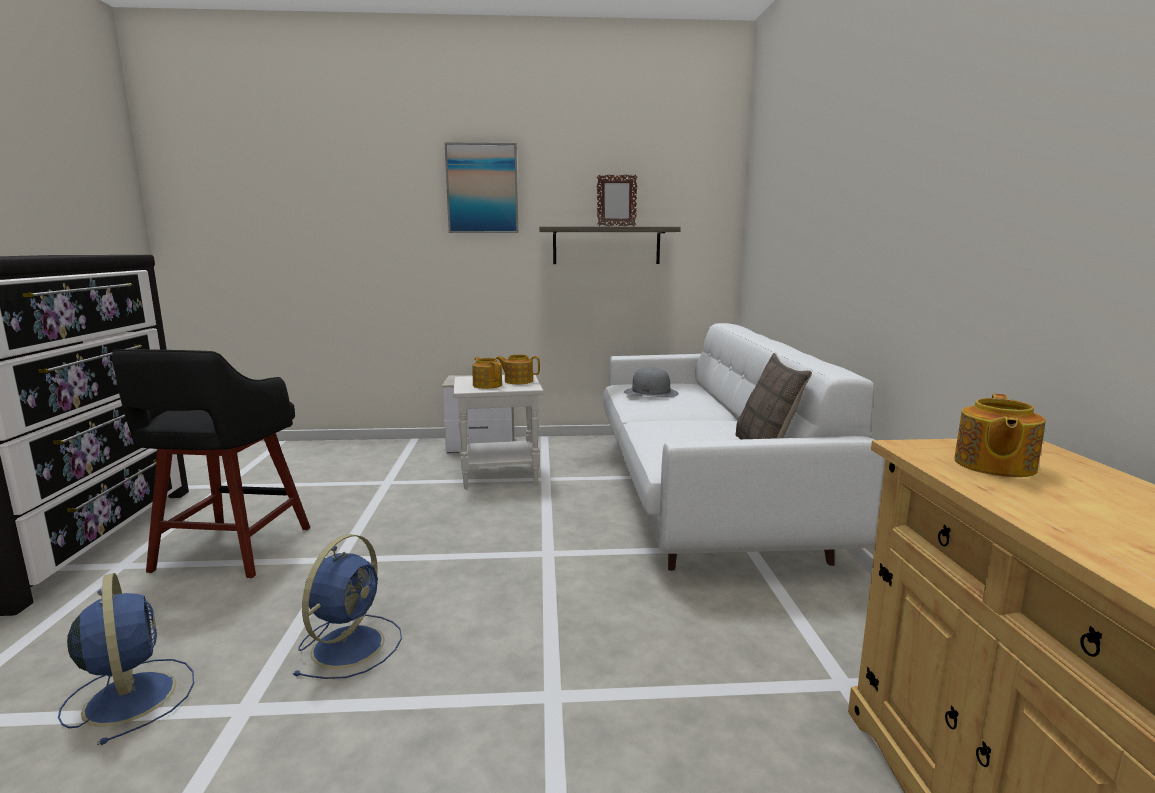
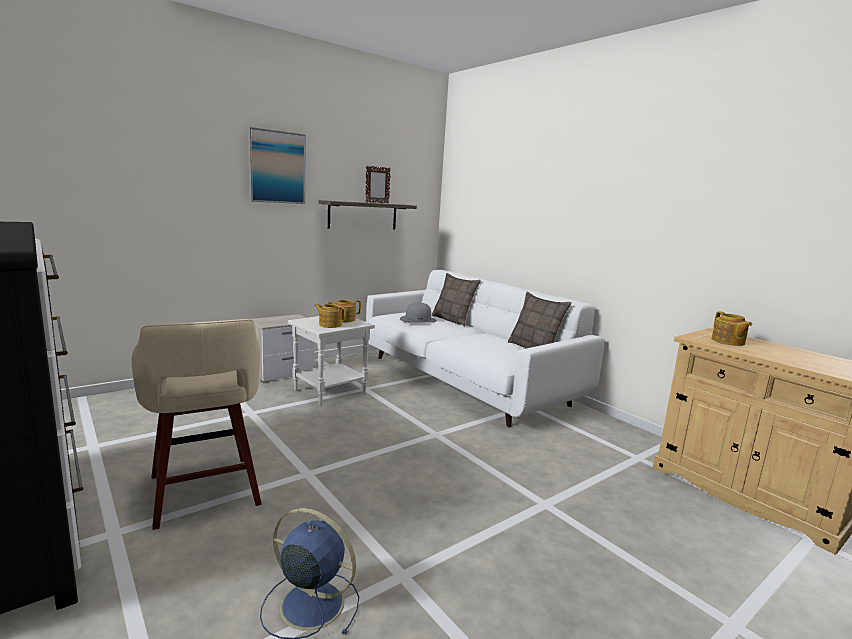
camera: 35 degrees left, 0 degrees up
(230, 551) = (204, 492): black stool -> beige stool
(350, 644) = (405, 519): blue fan -> none
(709, 398) = (453, 320): none -> pillow

